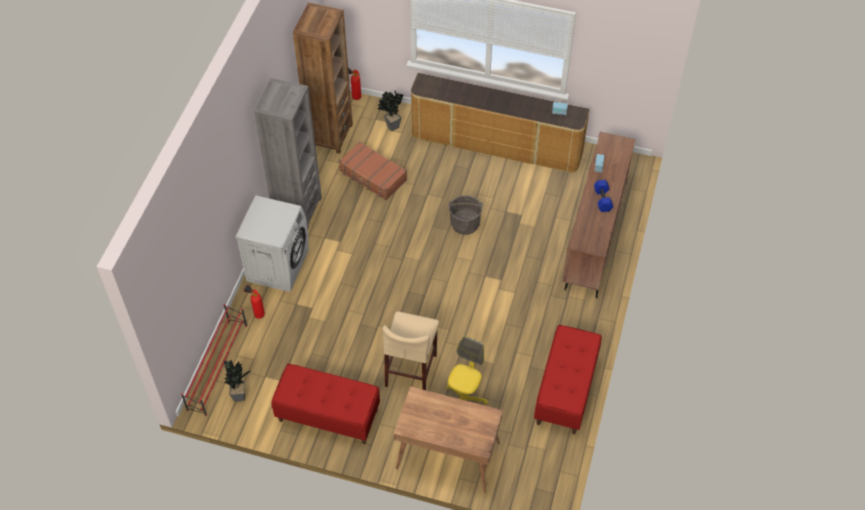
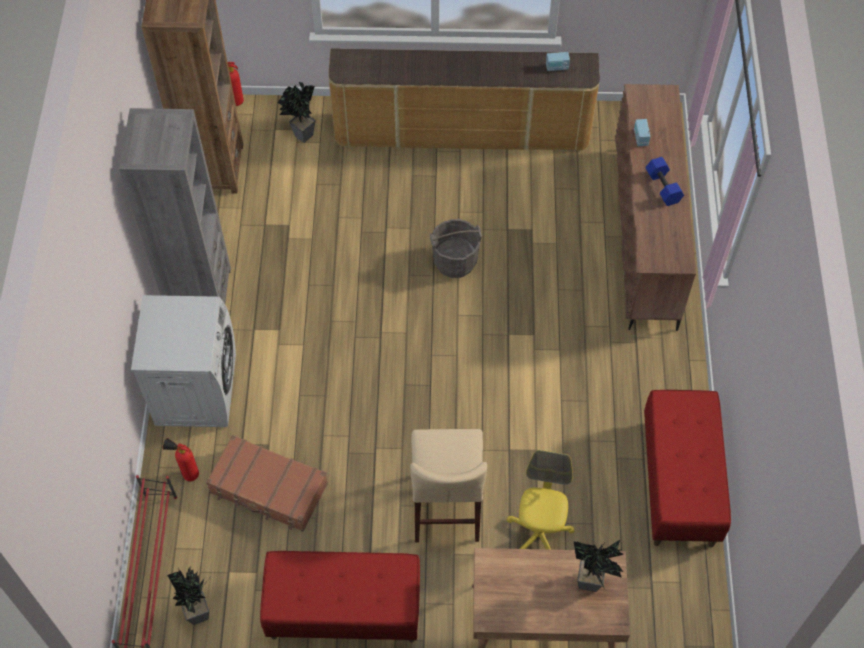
camera: 15 degrees left, 5 degrees up
(373, 176) = (297, 217): brown suitcase -> brown suitcase (268, 489)
(475, 424) = (592, 584): none -> potted plant

